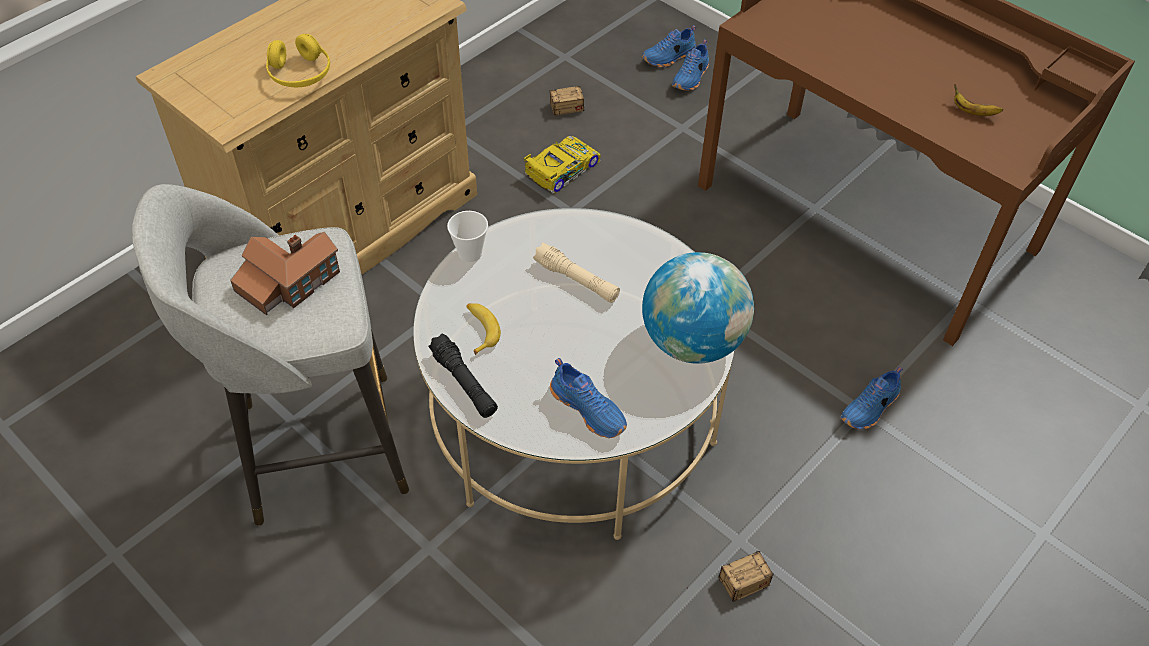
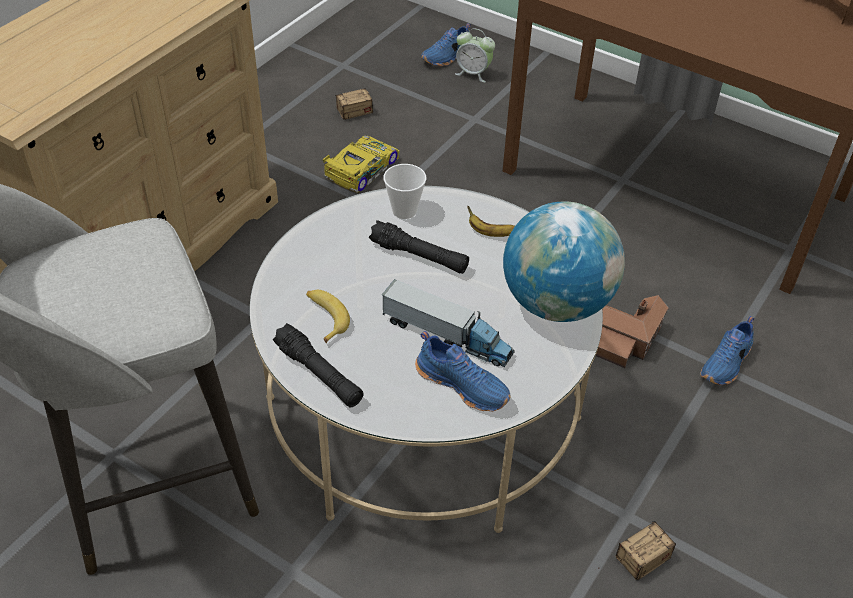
camera: 10 degrees left, 5 degrees down
(288, 282) = (110, 278): toy house -> toy house (625, 340)
(300, 74) = (90, 65): yellow headphones -> none
(470, 253) = (298, 242): cup -> cup (404, 211)
(576, 280) = (419, 256): beige flashlight -> black flashlight
(585, 361) = (447, 336): none -> toy truck
(691, 78) = (473, 73): blue shoe -> alarm clock
(972, 112) = (790, 48): banana -> banana (490, 233)

